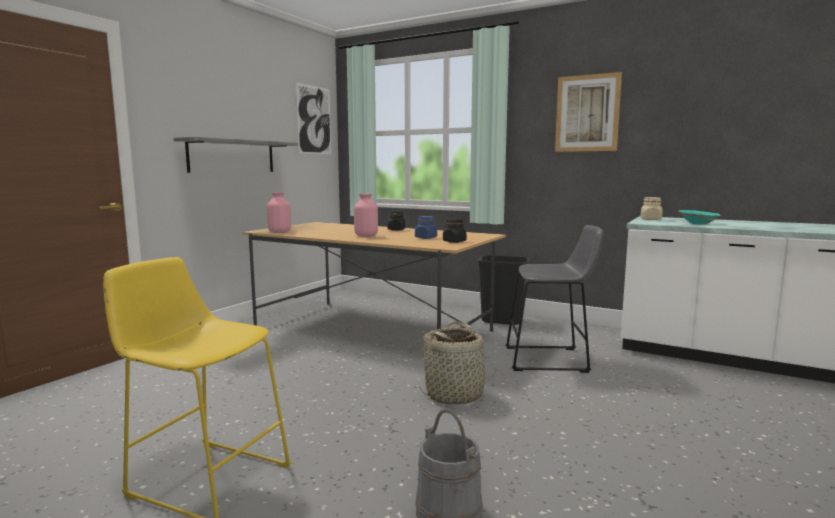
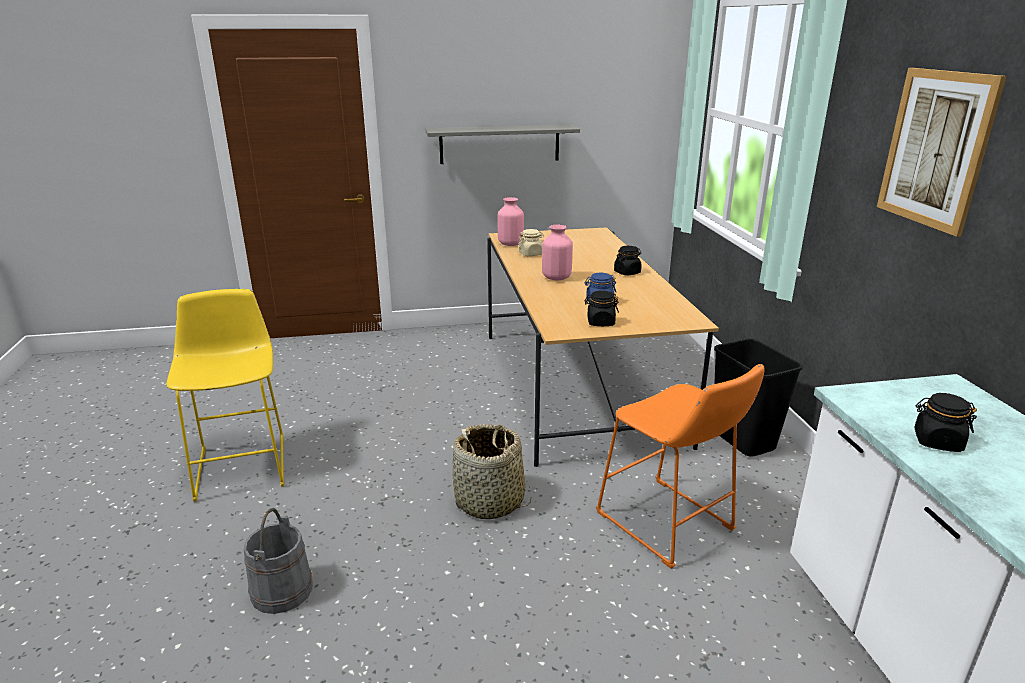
camera: 50 degrees right, 15 degrees up
(314, 120) = (639, 88): picture -> none
(551, 360) = (669, 525): grey stool -> orange stool
(650, 219) = (916, 392): beige jar -> beige jar (530, 254)
(698, 223) = (937, 441): turquoise bowl -> black jar

